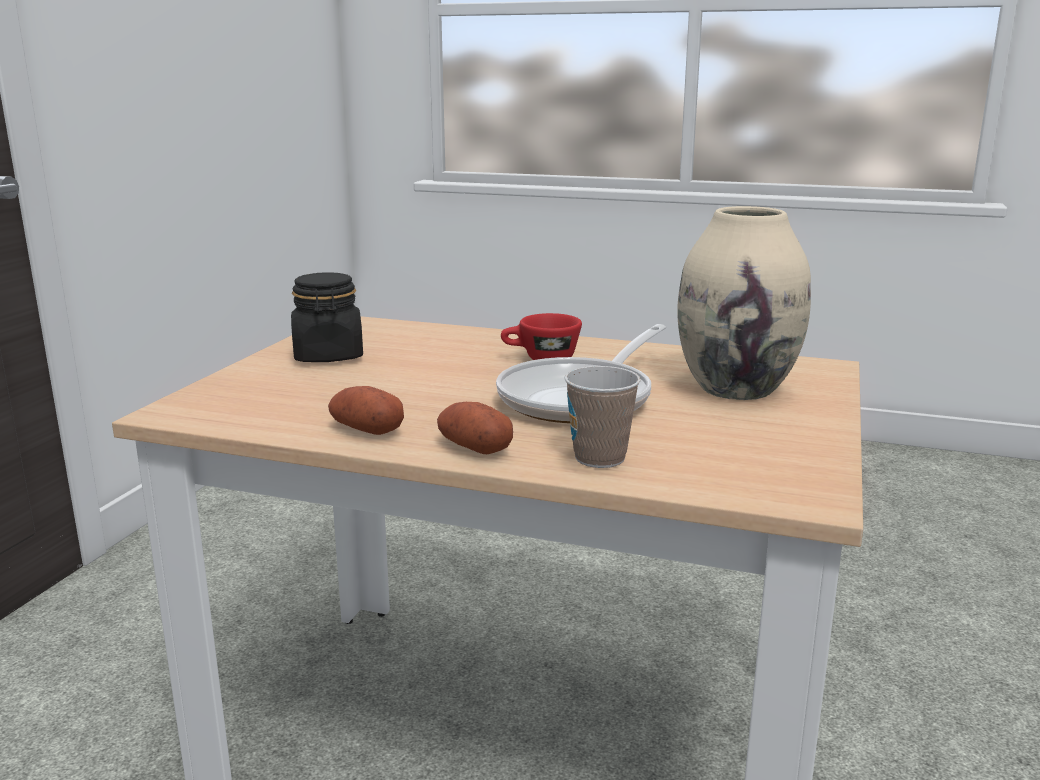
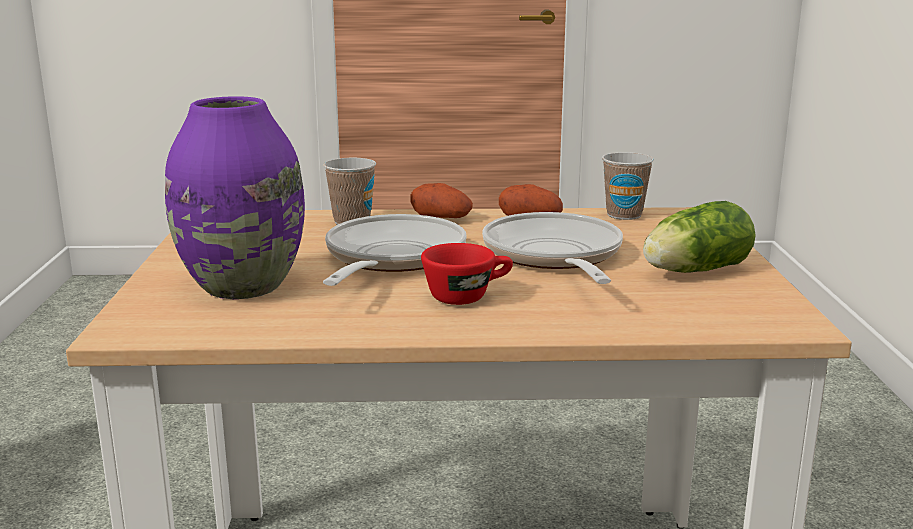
camera: 160 degrees right, 0 degrees up
(246, 421) = (624, 215): none -> cup
(328, 356) = (692, 271): black jar -> lettuce
(420, 381) = (554, 257): none -> frying pan
(737, 388) = (242, 287): beige vase -> purple vase

